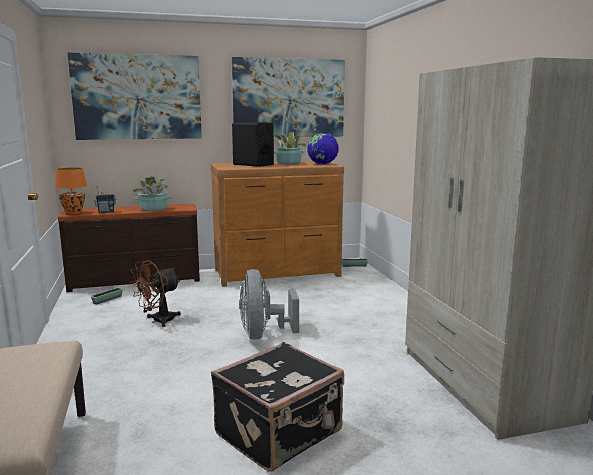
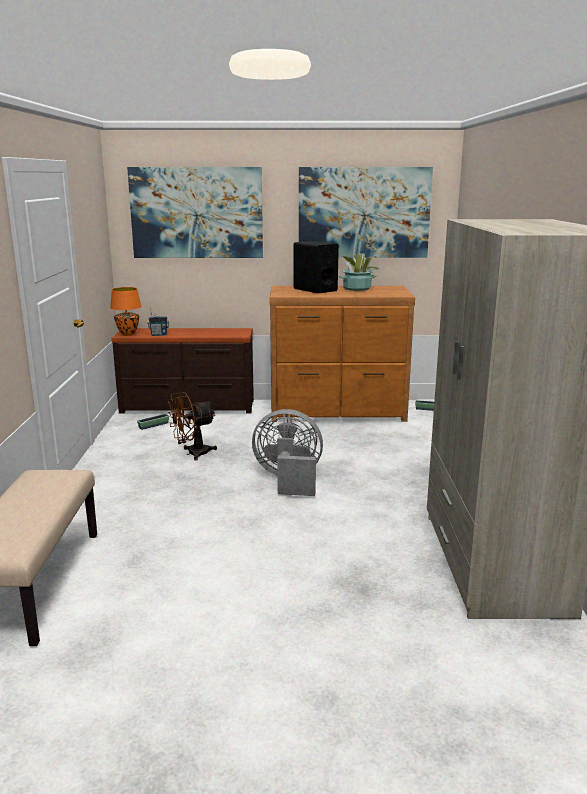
camera: 15 degrees right, 5 degrees up
(153, 209) = (207, 333): potted plant -> none
(263, 335) = (288, 480): grey fan -> grey fan turned 90 degrees clockwise
(280, 433) = (257, 579): black suitcase -> none
(322, 164) = (393, 292): globe -> none

